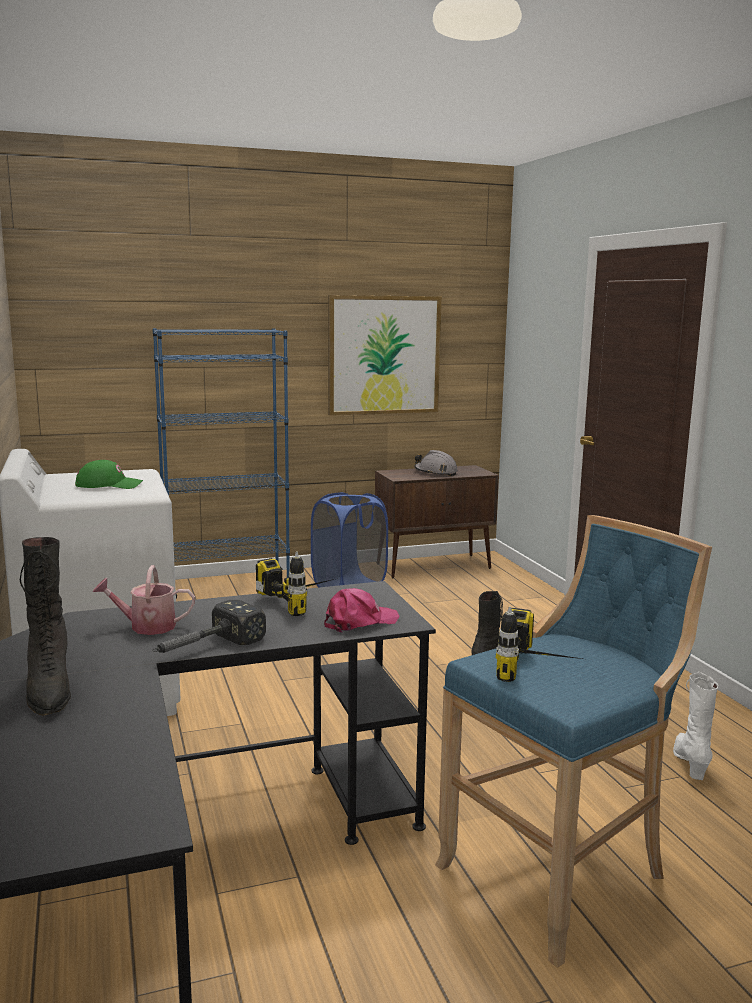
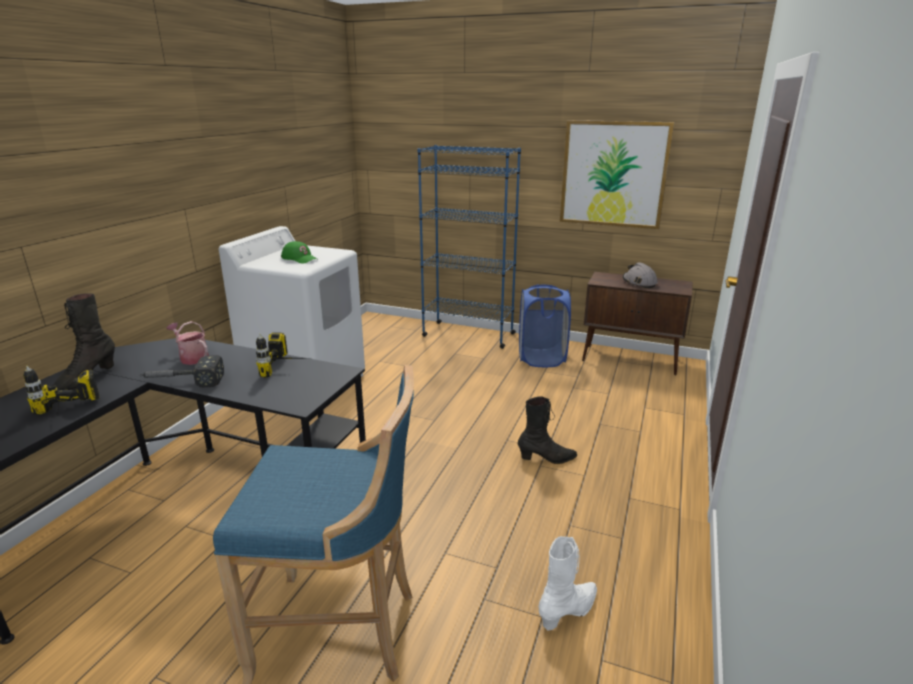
camera: 40 degrees right, 10 degrees up
(359, 621) = (281, 394): pink cap -> none
(540, 671) = (294, 478): power drill -> power drill (66, 415)

